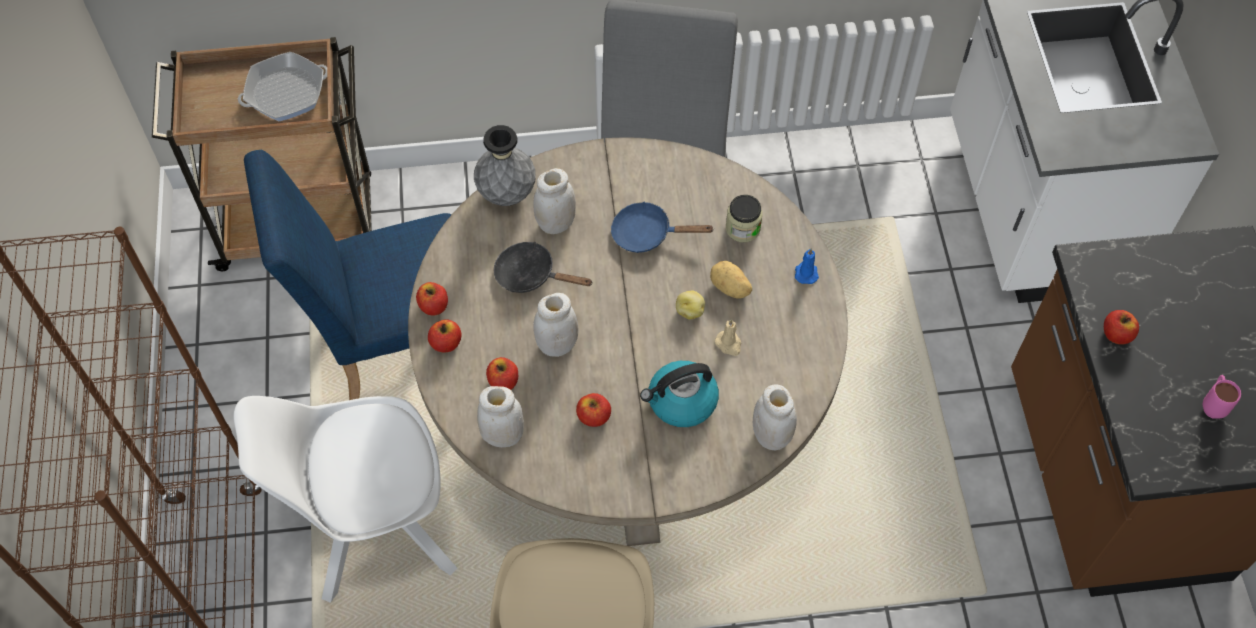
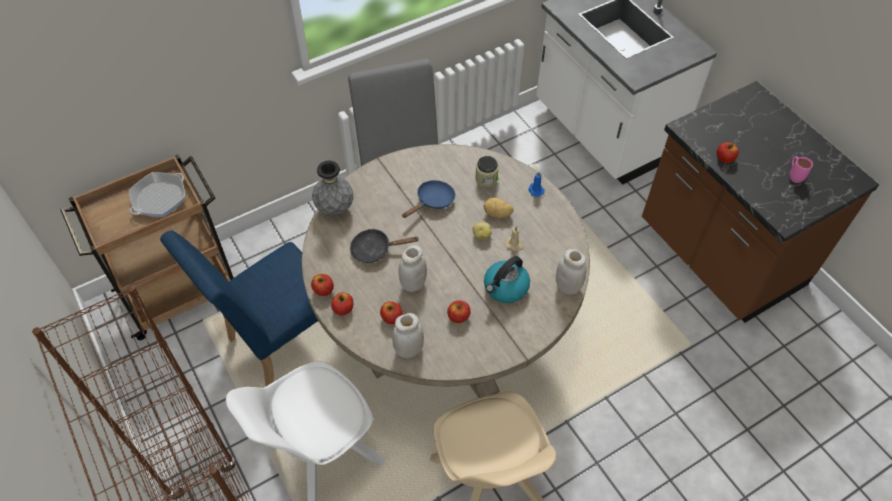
camera: 25 degrees left, 5 degrees down
(556, 223) = (374, 215): white jar -> none
(647, 234) = (433, 201): blue frying pan -> blue frying pan turned 150 degrees clockwise

